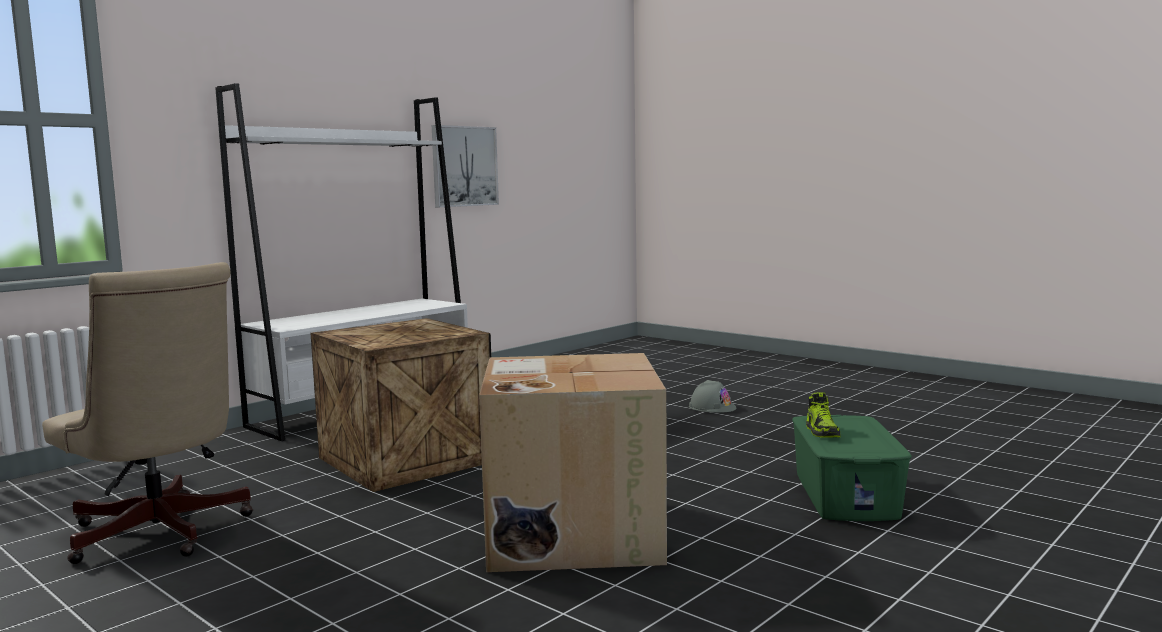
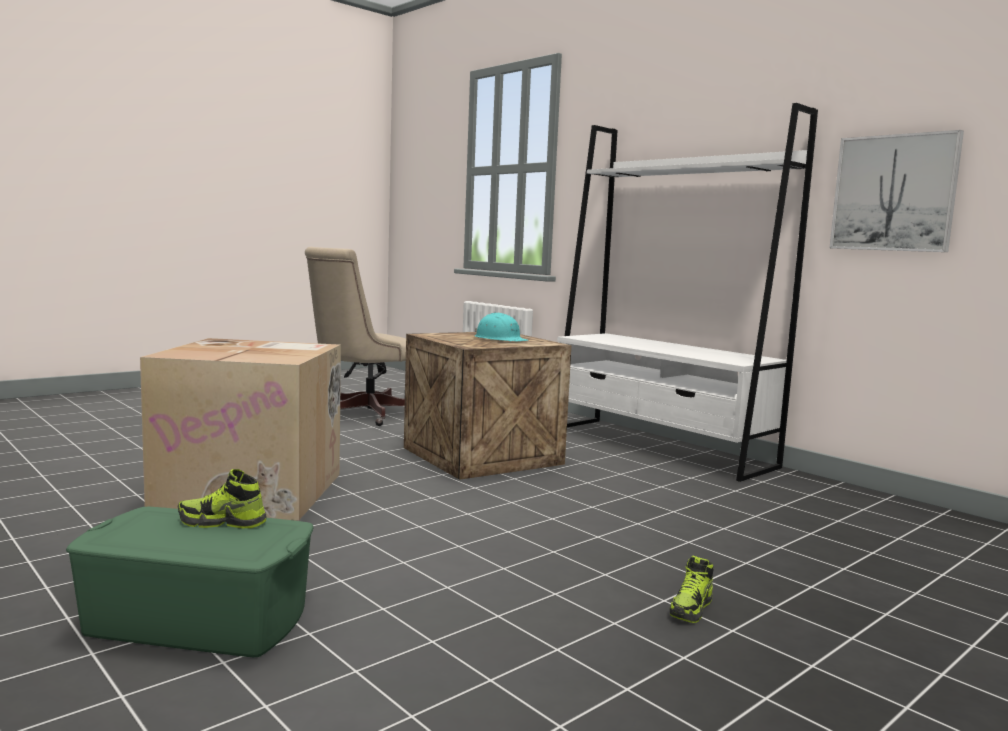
camera: 95 degrees right, 0 degrees up
(402, 330) = (500, 339): none -> turquoise hard hat
(712, 407) = (691, 609): grey hard hat -> shoe

